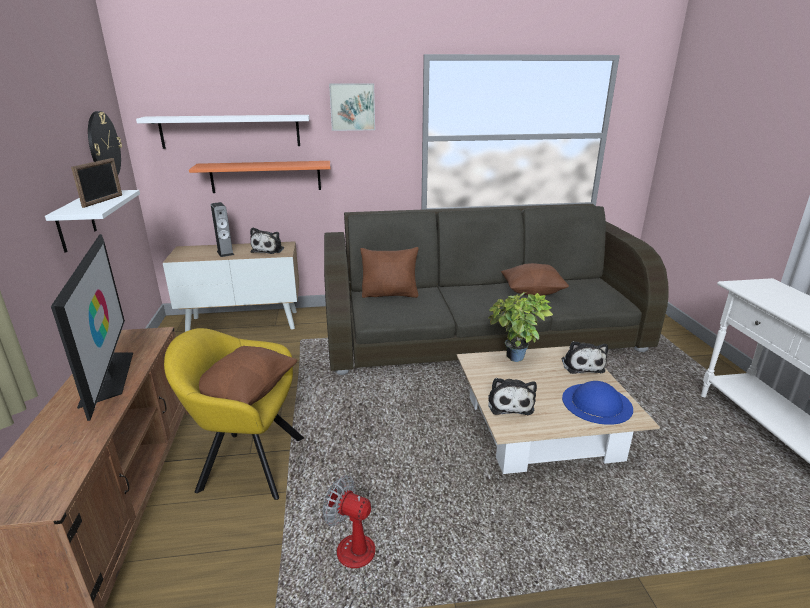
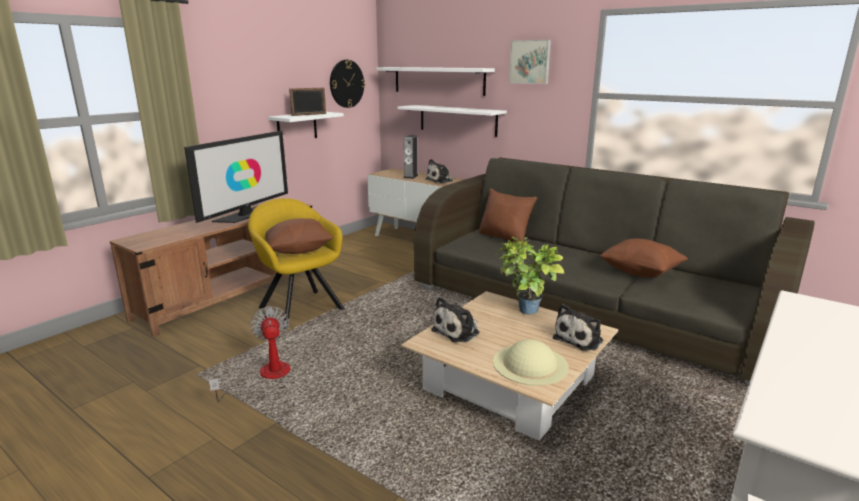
camera: 45 degrees right, 5 degrees down
(266, 176) = (457, 120): orange shelf -> white shelf
(596, 403) = (530, 364): blue hat -> beige hat

